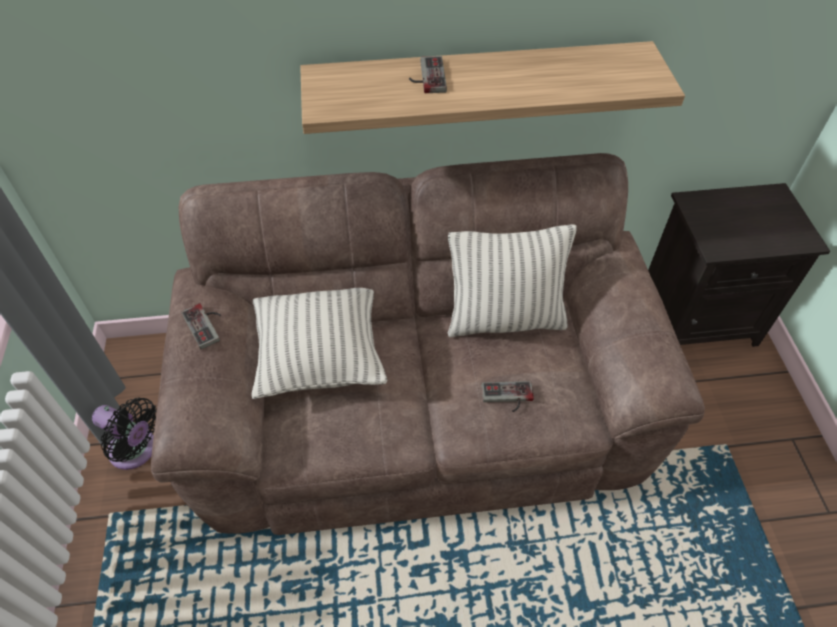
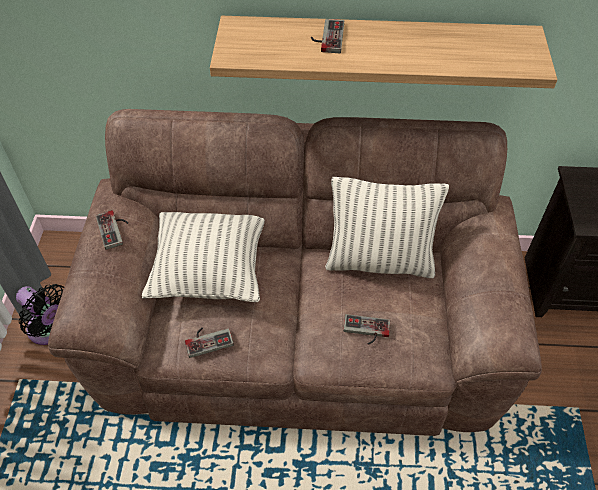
camera: 10 degrees right, 0 degrees up
(334, 434) = (208, 339): none -> game controller

